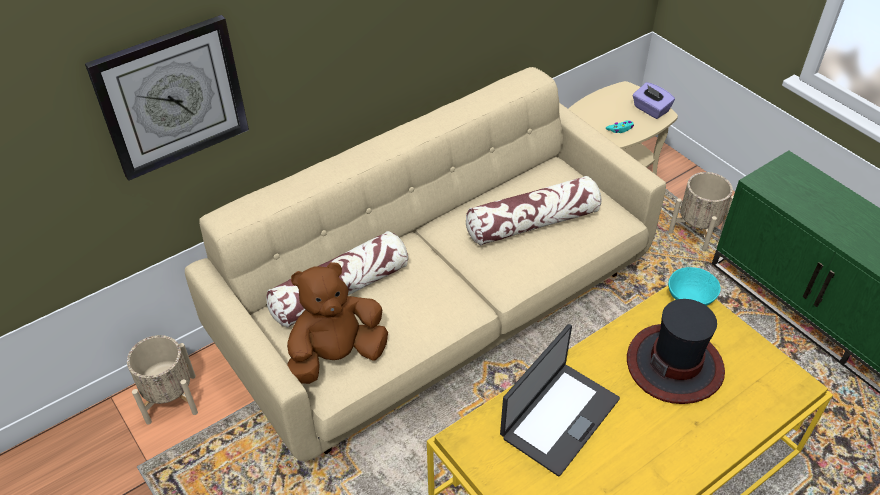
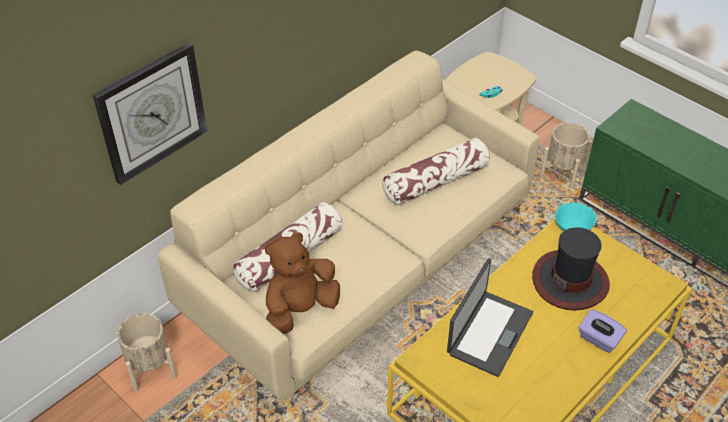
camera: 10 degrees left, 0 degrees up
(650, 109) = (513, 74): purple tissue box -> purple tissue box (599, 339)

